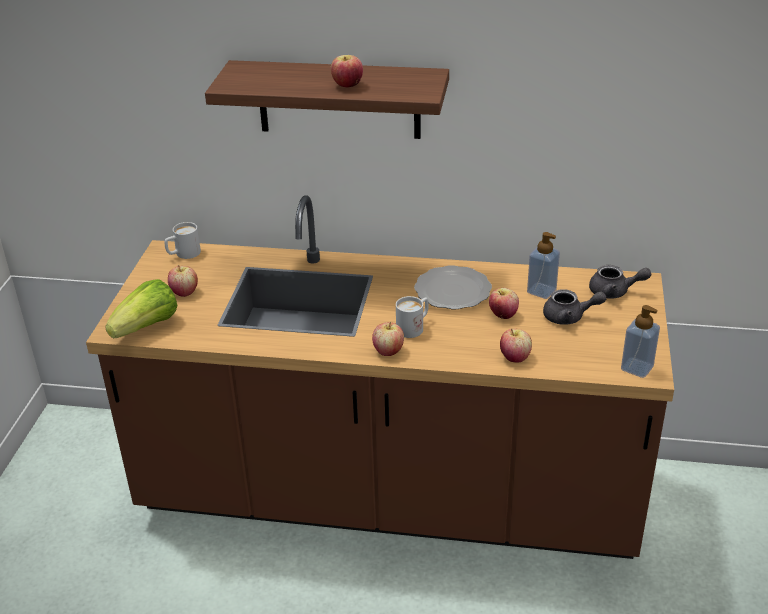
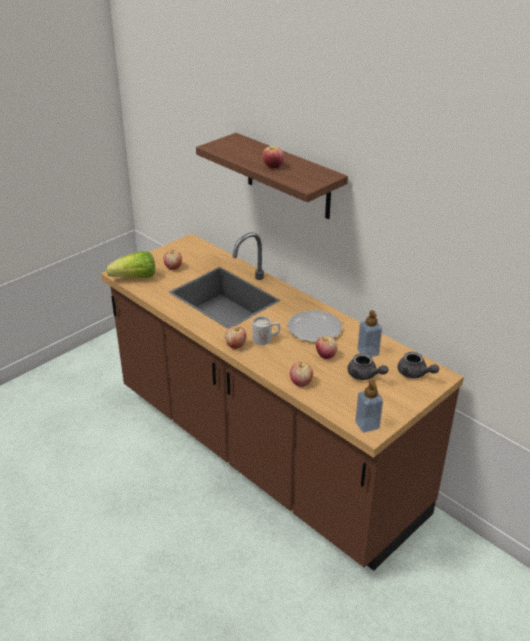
camera: 35 degrees right, 0 degrees up
(183, 254) = (196, 247): white mug -> none

